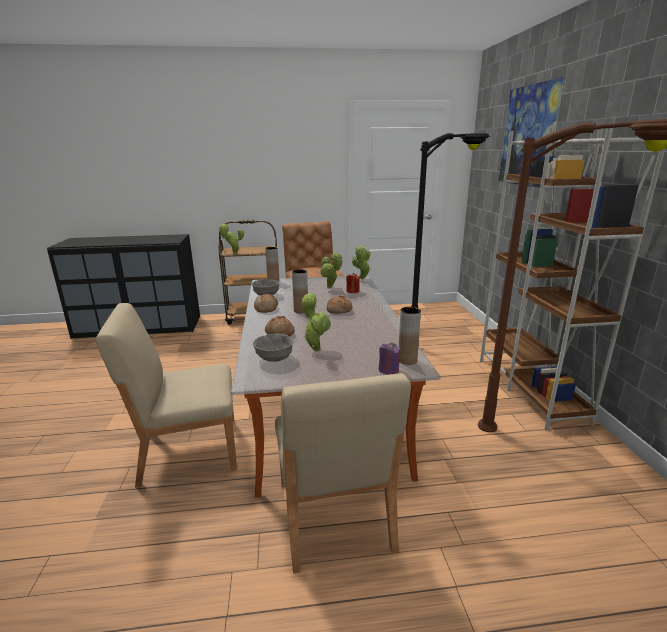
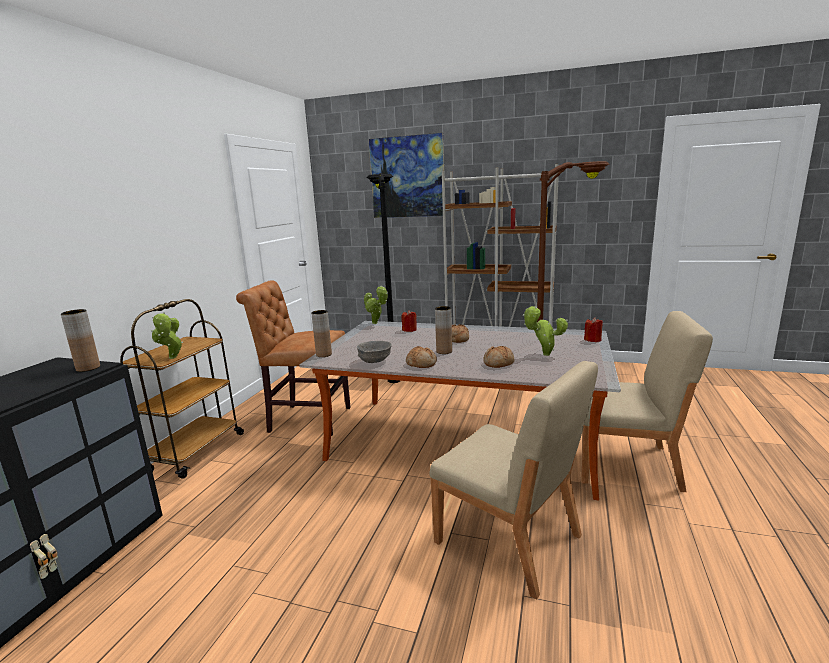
camera: 65 degrees left, 5 degrees down
(188, 451) = (509, 540): beige chair -> beige chair turned 60 degrees counterclockwise
(274, 358) = (557, 369): grey bowl -> none
(330, 288) = (388, 335): potted plant -> none
(388, 369) = (593, 340): purple candle -> red candle
(407, 360) = (578, 334): brown vase -> brown vase (88, 368)

